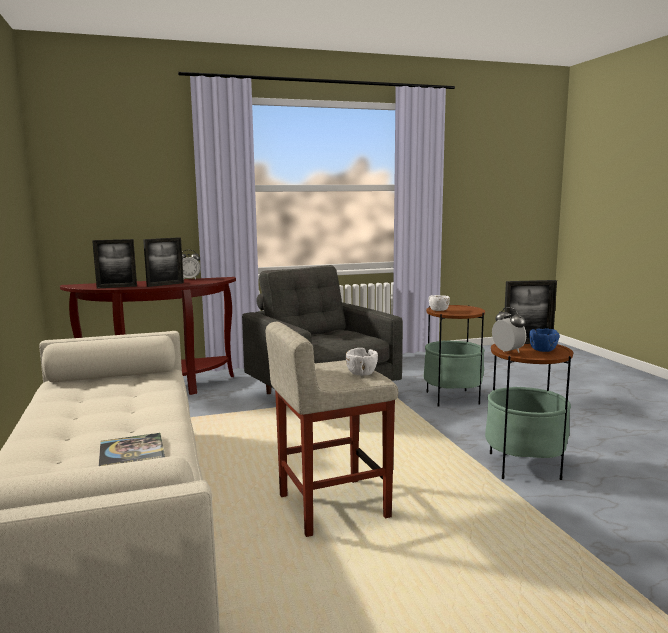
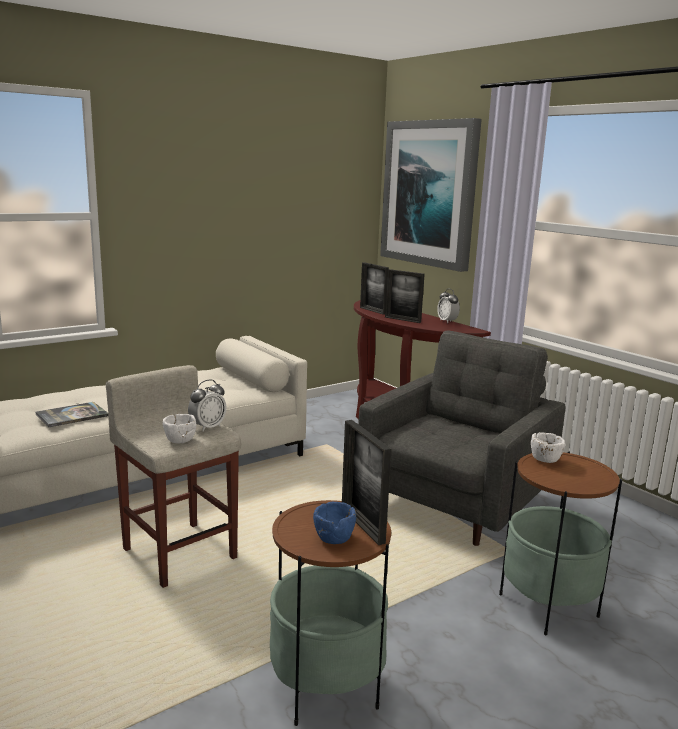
camera: 70 degrees right, 5 degrees up
(112, 169) = (430, 193): none -> picture
(507, 351) = (301, 510): alarm clock -> alarm clock (207, 427)

